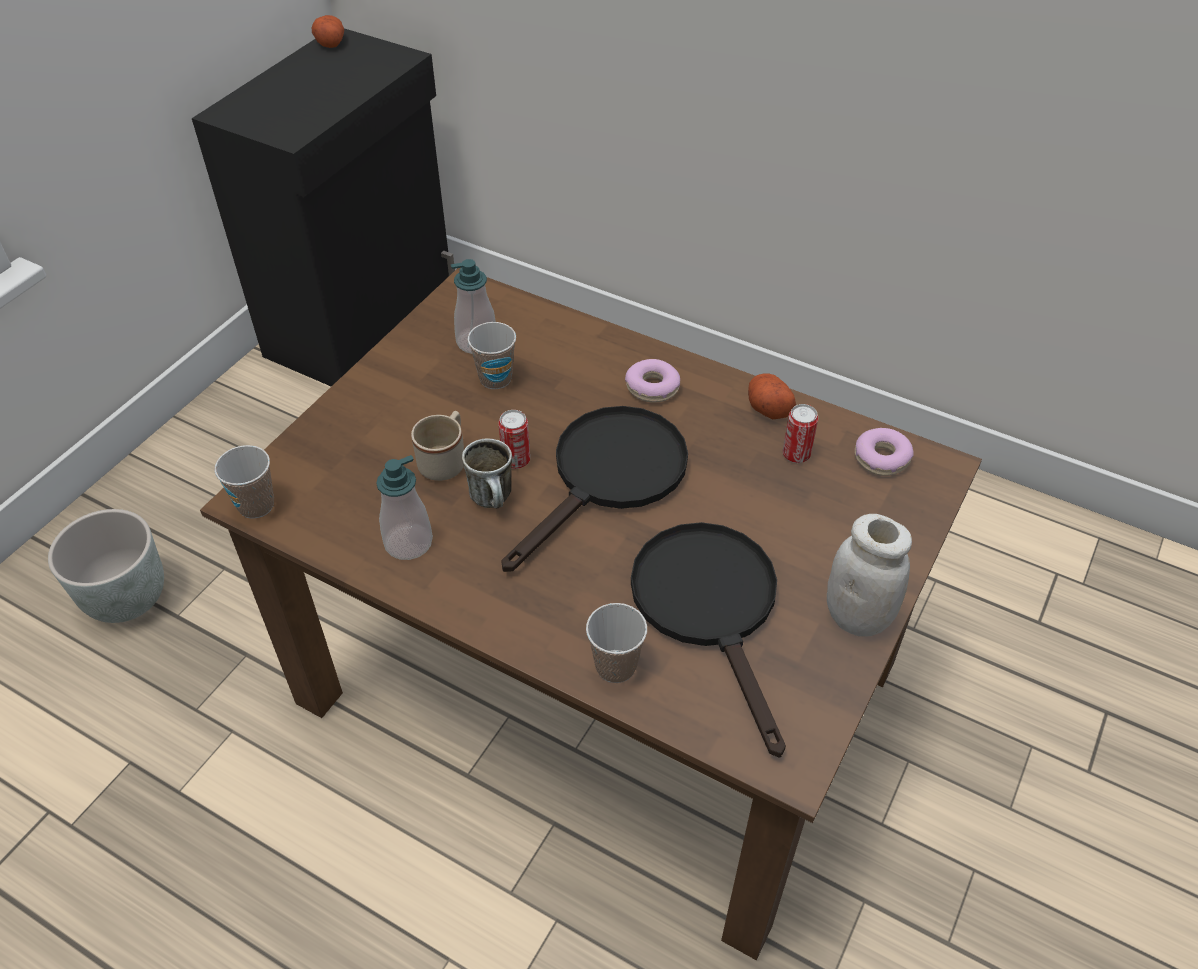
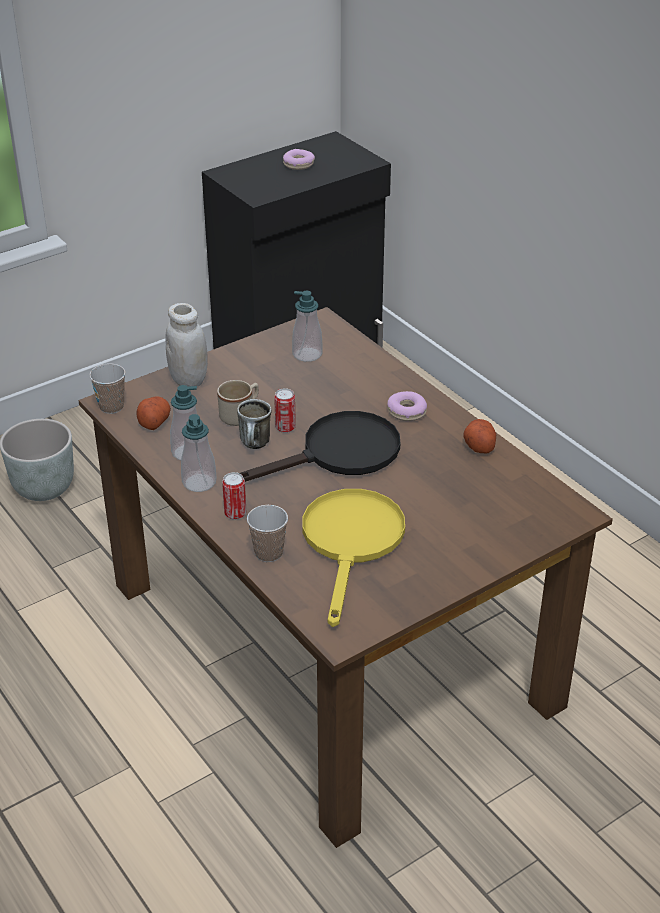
camera: 25 degrees right, 10 degrees down
(330, 42) = (324, 141): potato -> potato (154, 421)
(452, 586) = (199, 482): none -> soap dispenser
(495, 379) = (304, 378): cup -> none
(711, 608) = (352, 543): black frying pan -> yellow frying pan
(796, 454) = (477, 477): can -> can (235, 513)
(857, 617) = (445, 577): white jar -> white jar (188, 380)
(881, 458) = (537, 497): donut -> donut (298, 164)

